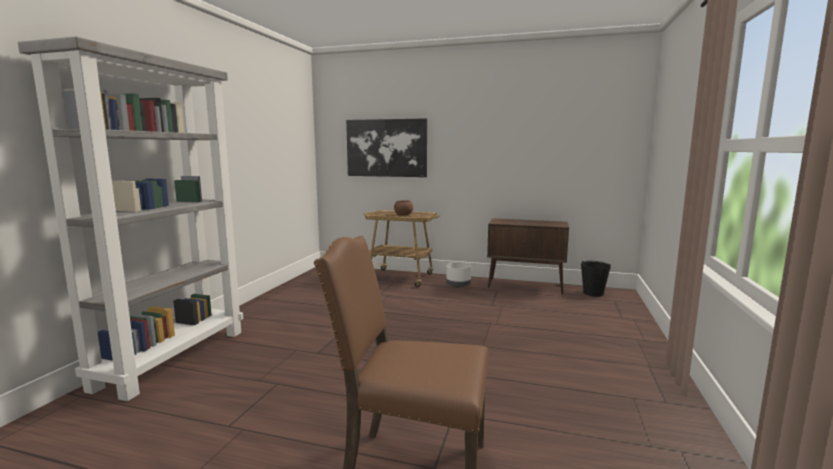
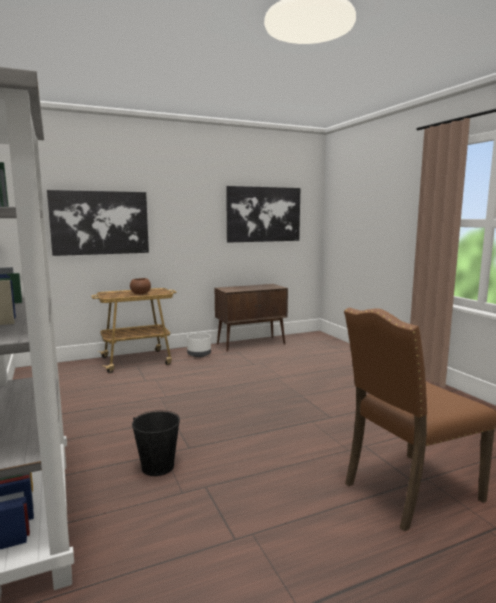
camera: 40 degrees left, 0 degrees up
(559, 139) = (263, 214): none -> picture
(593, 293) = (301, 339): black bucket -> black bucket (158, 467)

